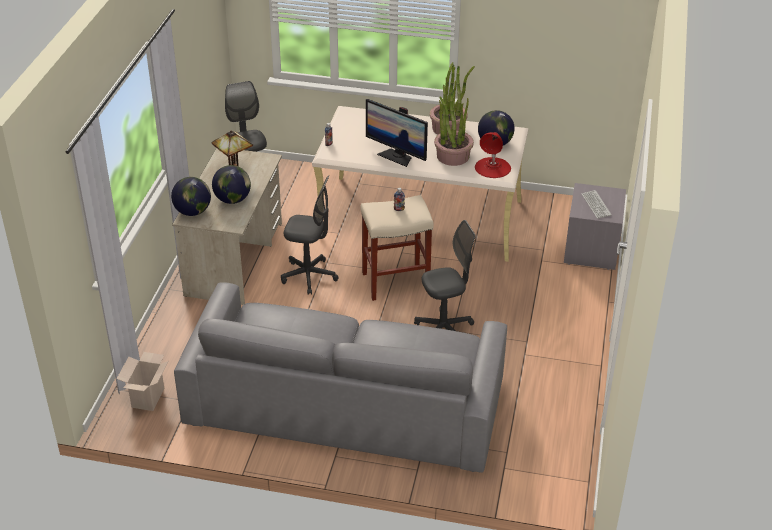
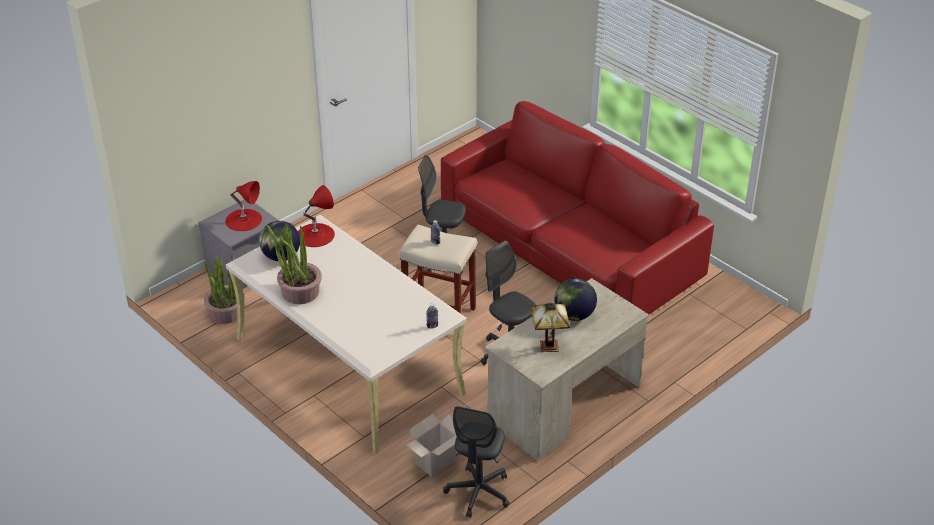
camera: 145 degrees left, 0 degrees up
(147, 397) = (722, 311): cardboard box -> cardboard box (435, 463)
(193, 211) = (621, 318): globe -> none
(346, 401) = (568, 244): grey sofa -> red sofa
(397, 156) = (384, 283): monitor -> none
(452, 156) = (334, 261): potted plant -> potted plant (226, 313)
(596, 205) = (243, 220): keyboard -> red table lamp

